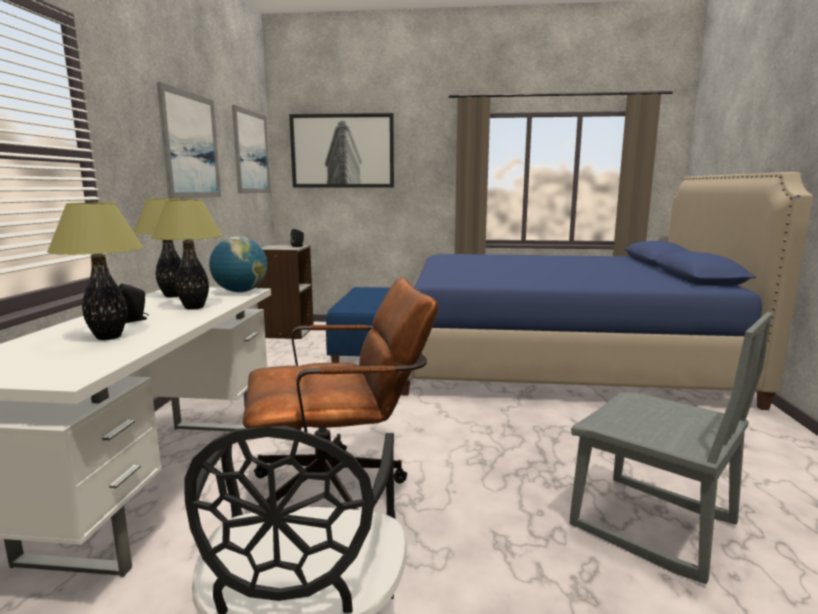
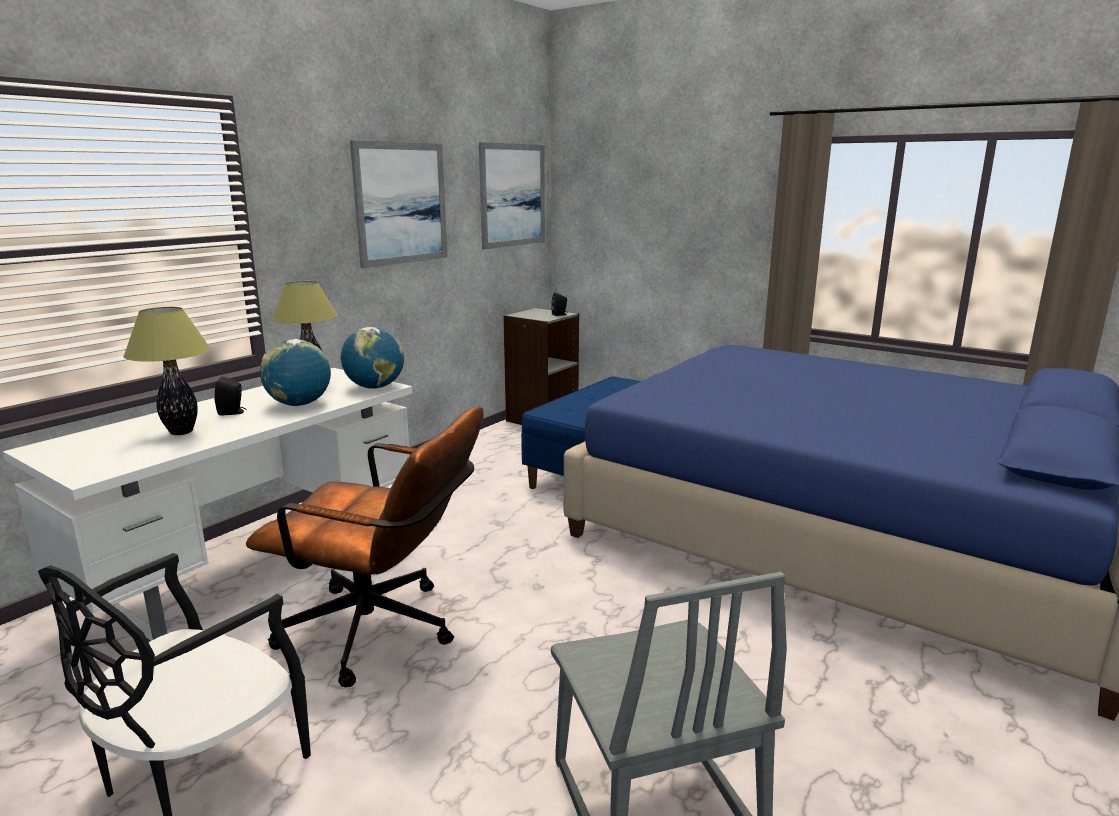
camera: 30 degrees right, 5 degrees up
(194, 308) = (299, 404): table lamp -> globe
(342, 151) = (632, 190): picture -> none

